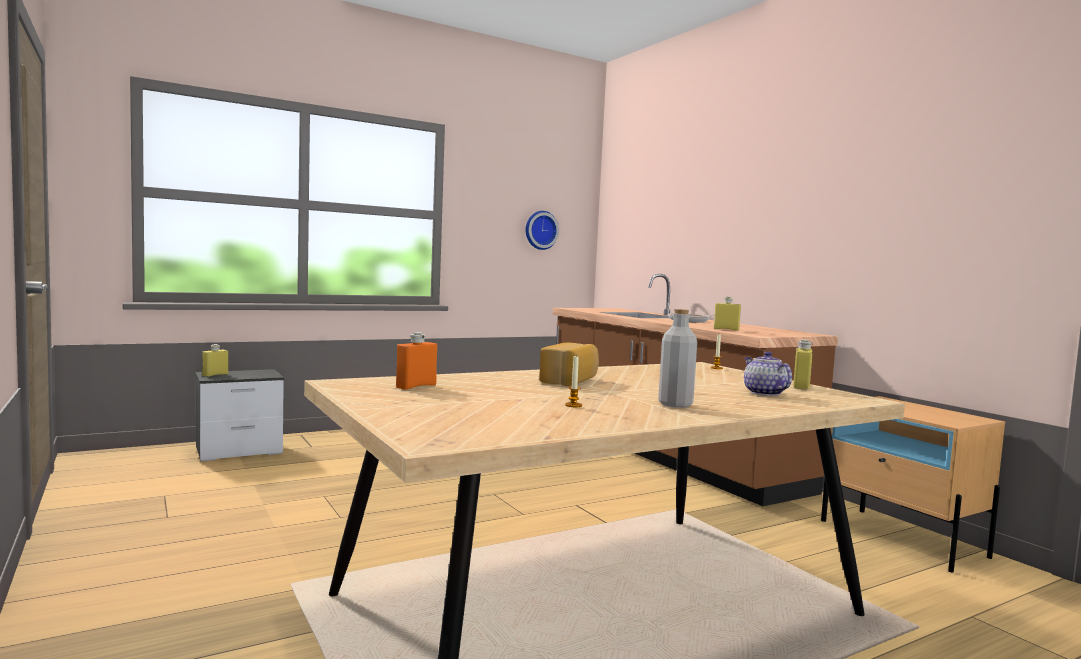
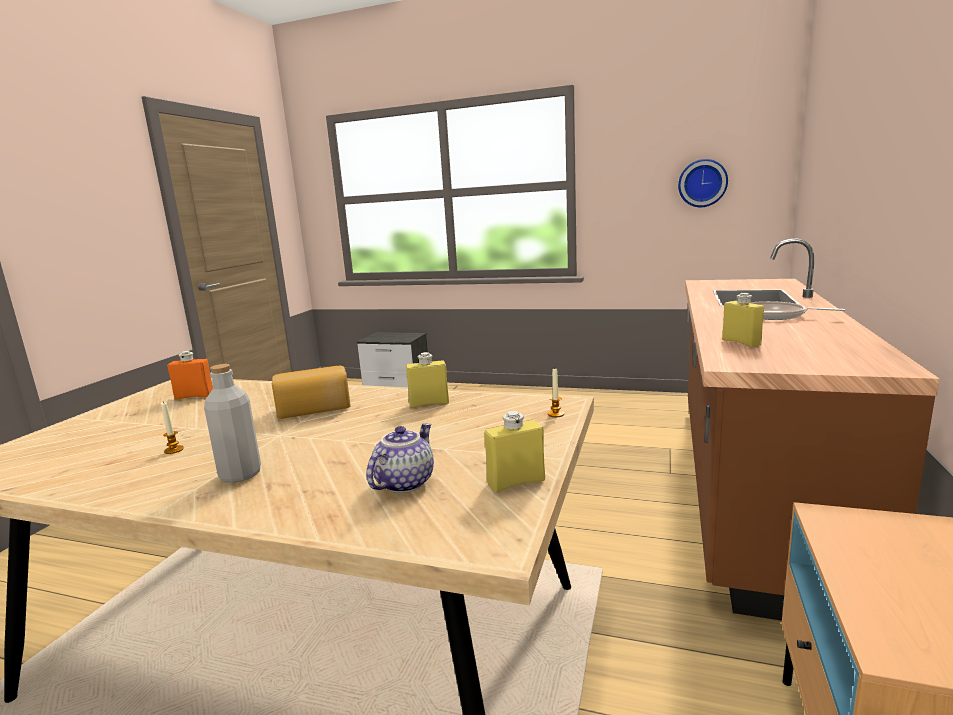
camera: 50 degrees right, 10 degrees up
(215, 375) = (377, 336): yellow bottle -> yellow bottle (429, 403)

